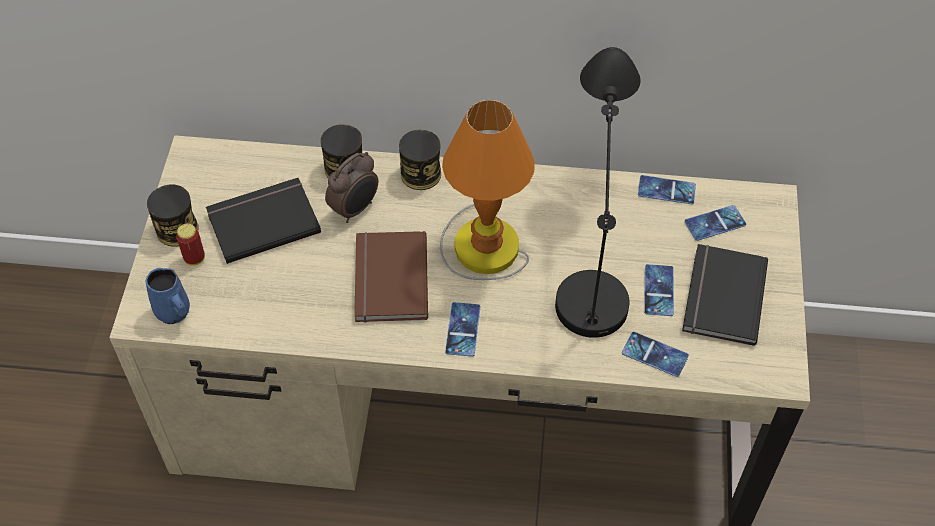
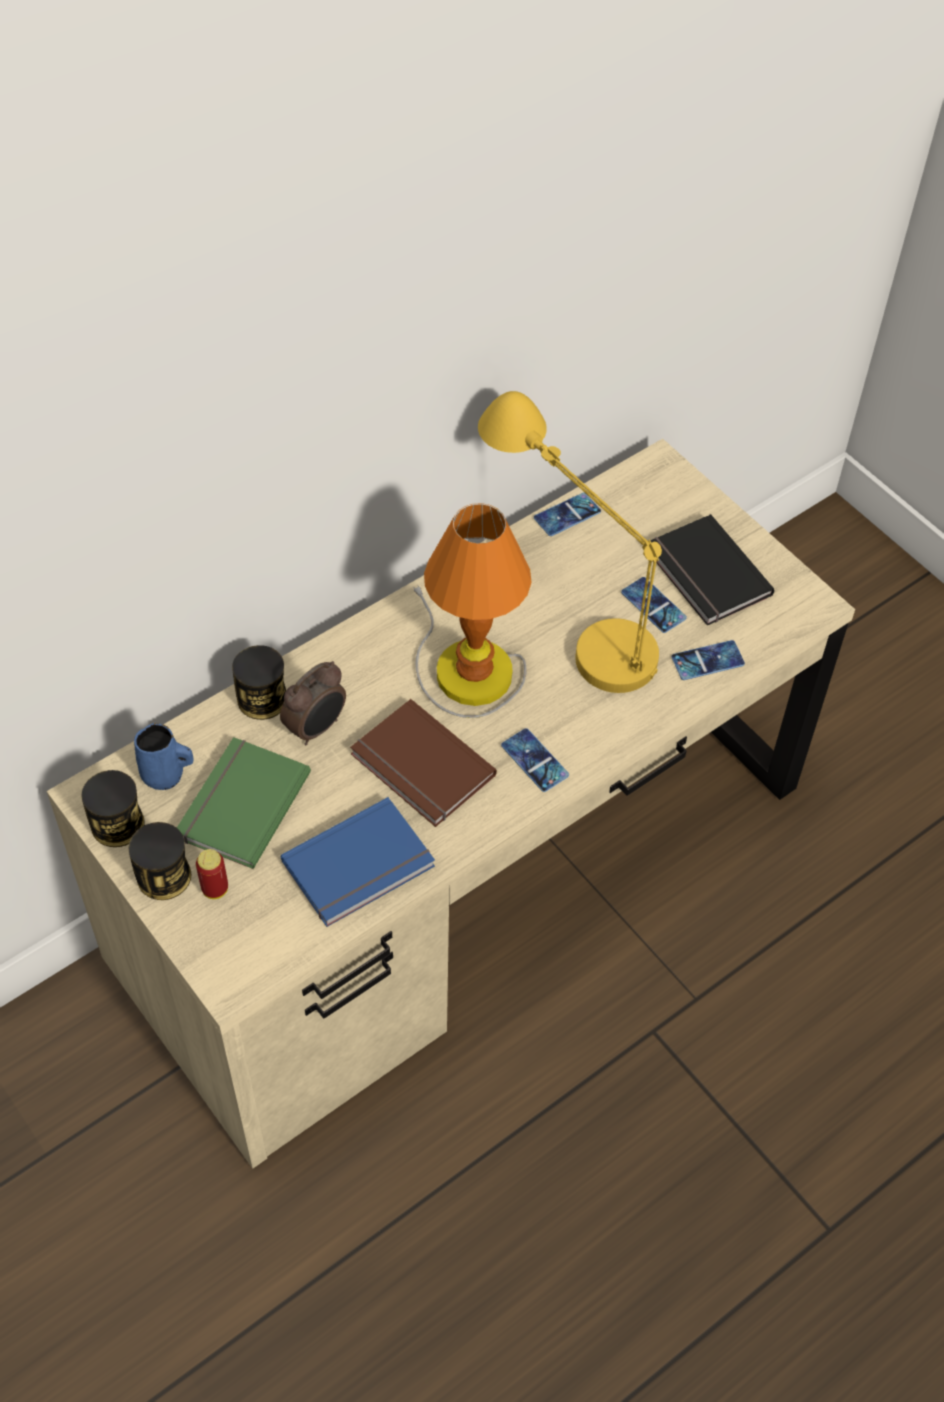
camera: 45 degrees left, 0 degrees up
(174, 313) = (256, 953): blue mug -> blue mug (165, 775)
(262, 221) = (239, 804): black book -> green book
(286, 310) = (361, 867): none -> blue book
(355, 209) = (317, 728): alarm clock -> alarm clock turned 45 degrees clockwise
(421, 174) = (340, 652): can -> can (117, 824)
(593, 253) = (568, 613): black table lamp -> yellow table lamp
(715, 223) = (635, 516): phone -> none

